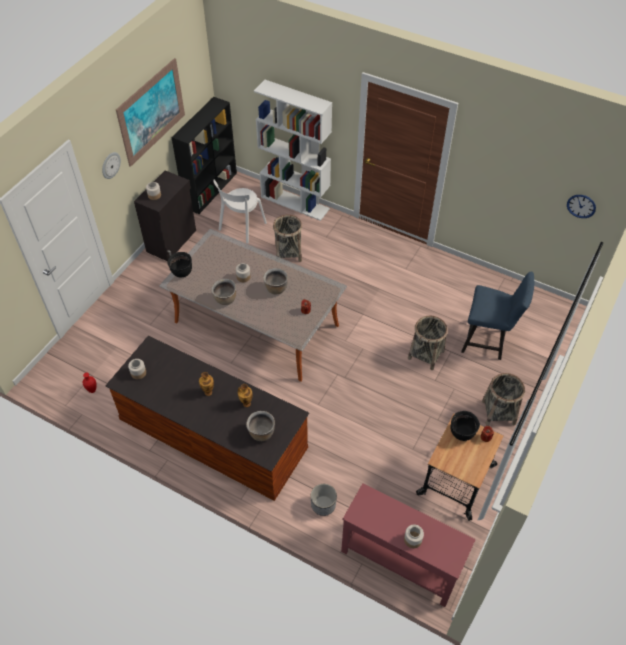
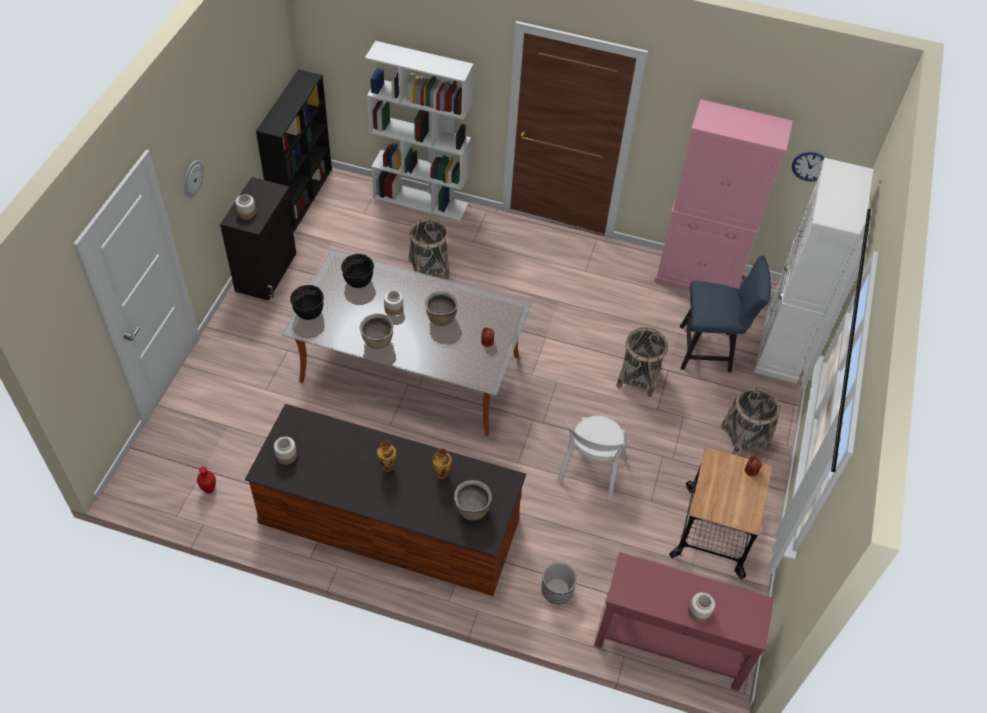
camera: 15 degrees left, 0 degrees up
(151, 112) = (234, 99): picture -> none
(241, 227) = (357, 242): white chair -> white chair (590, 472)
(462, 433) = (722, 470): black cooking pot -> black cooking pot (358, 281)
(492, 285) = (697, 278): none -> pink cabinet
(546, 345) = (781, 346): none -> white cabinet

